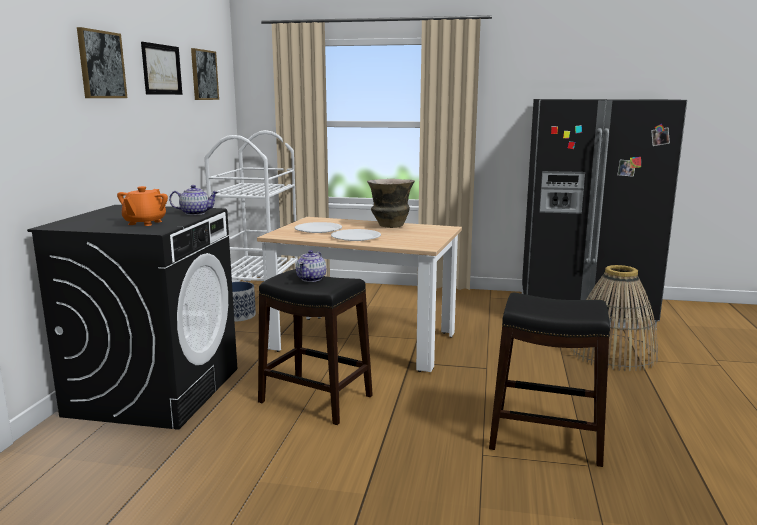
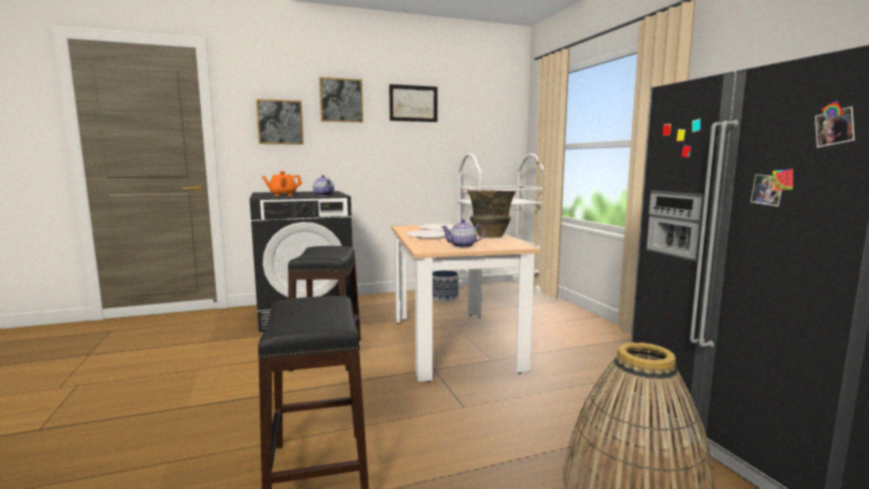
camera: 60 degrees right, 5 degrees down
(204, 75) = (474, 107): picture -> picture (280, 122)
(312, 279) = (325, 252): teapot -> teapot (463, 245)

